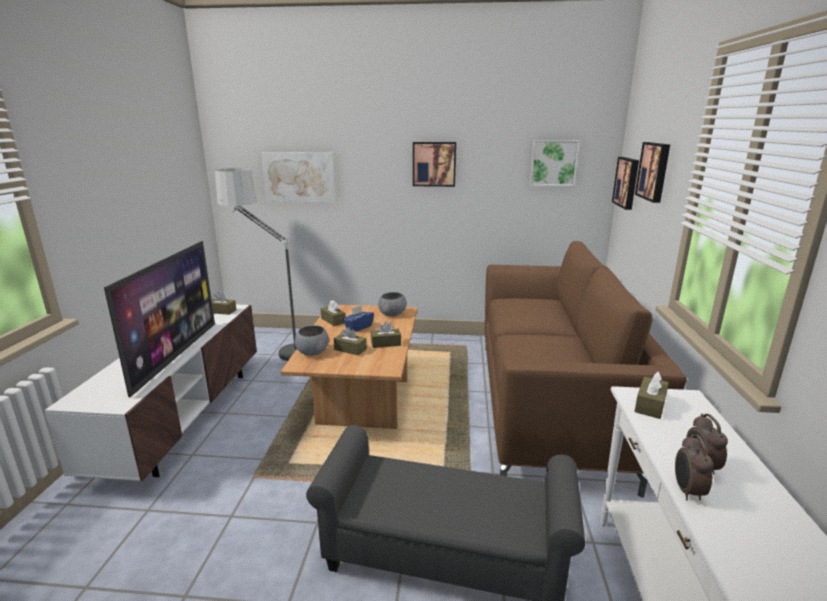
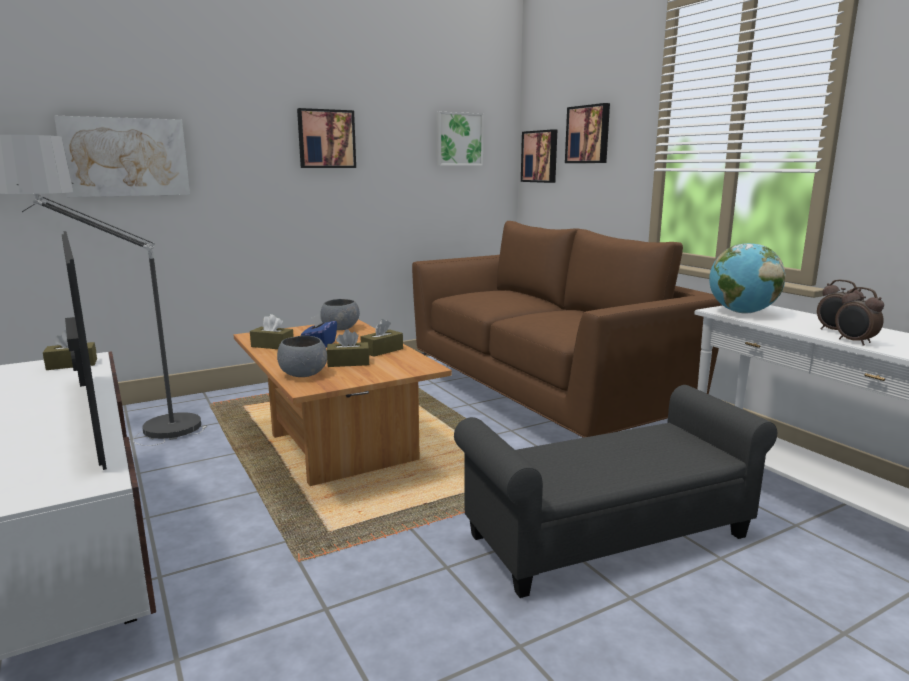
camera: 35 degrees left, 5 degrees down
(650, 405) = (741, 312): brown tissue box -> globe

